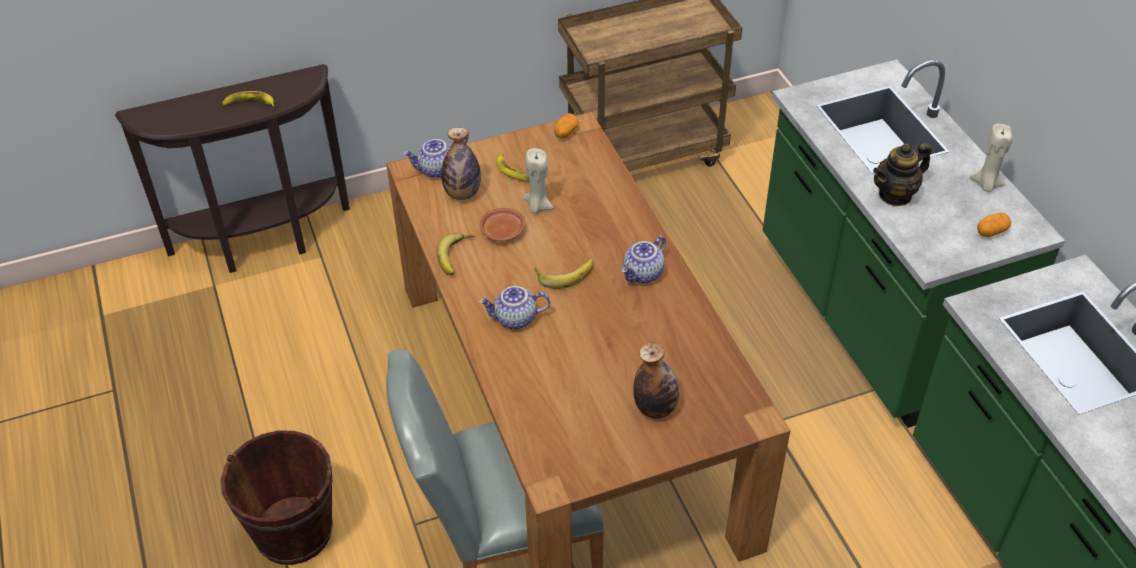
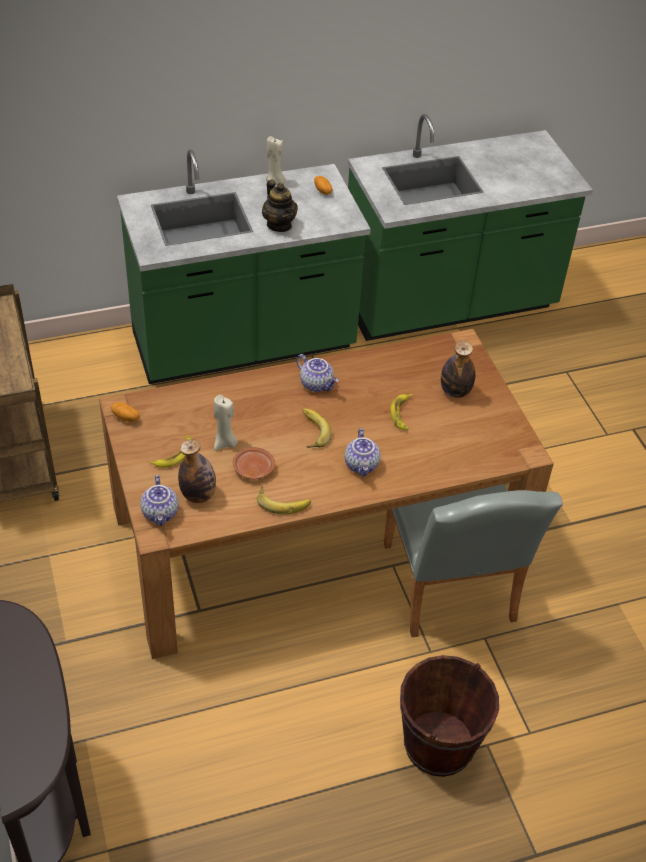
camera: 90 degrees left, 0 degrees up
(249, 103) = (27, 669): banana -> banana (402, 414)

